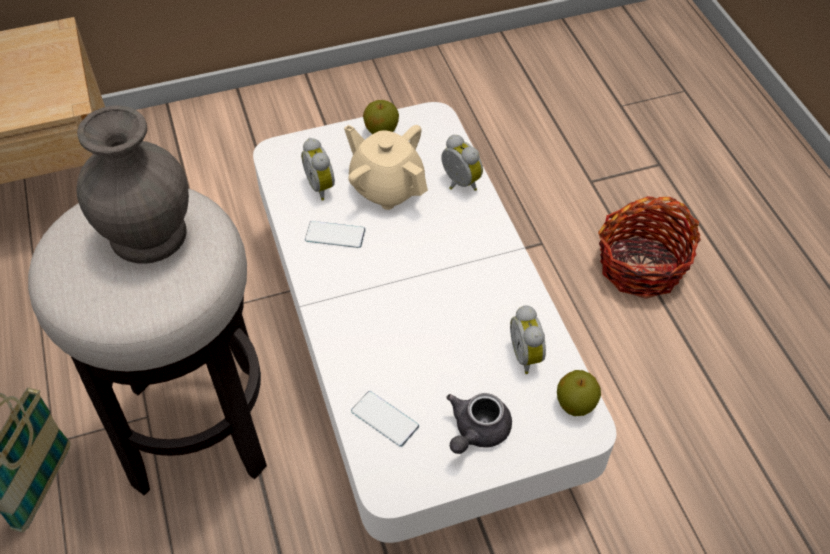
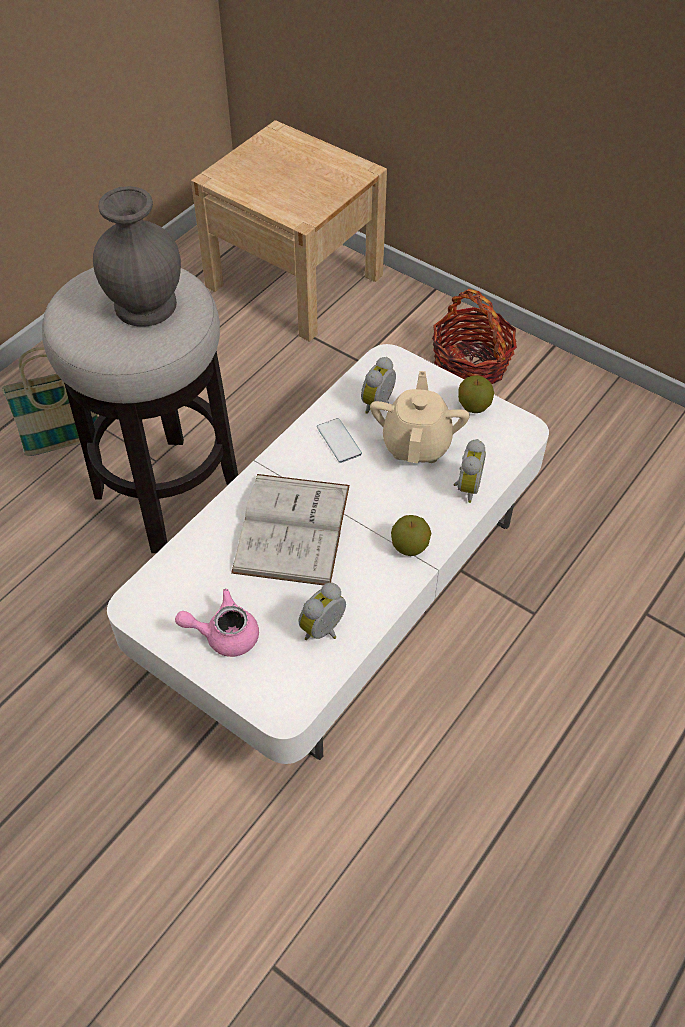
camera: 55 degrees right, 0 degrees up
(385, 419) = (192, 569): phone -> none
(402, 319) = (292, 528): none -> white book
(476, 431) = (224, 634): grey teapot -> pink teapot
(575, 404) = (302, 690): apple -> apple (409, 547)
(640, 266) = (582, 707): basket -> basket (471, 365)

